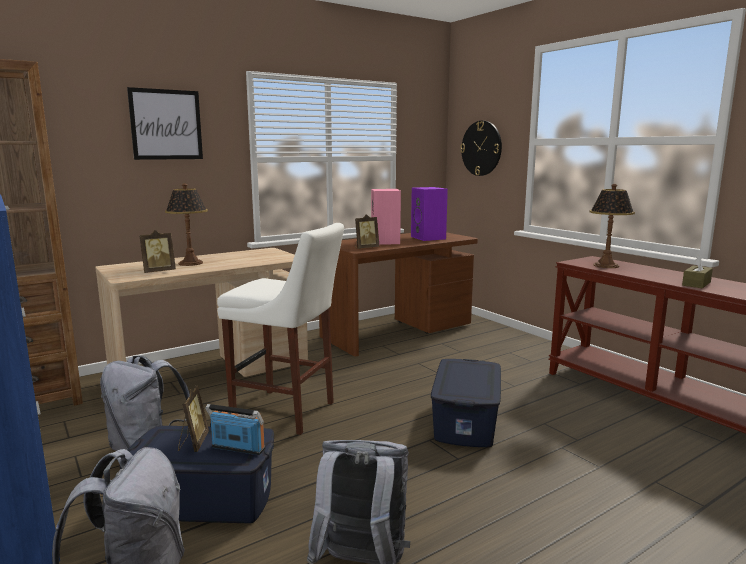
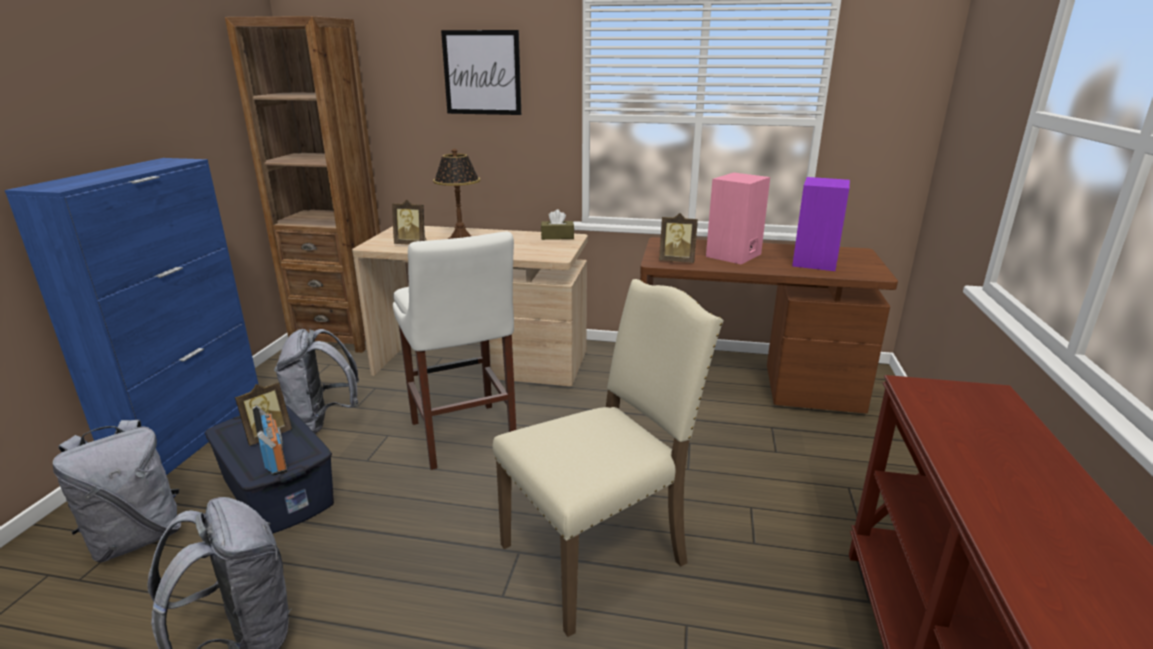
camera: 45 degrees right, 10 degrees up
(466, 421) = (599, 555): blue storage box -> beige chair
(481, 148) = (976, 117): wall clock -> none
(606, 265) = (962, 419): table lamp -> none
(696, 284) = (1041, 553): brown tissue box -> brown tissue box (557, 237)

